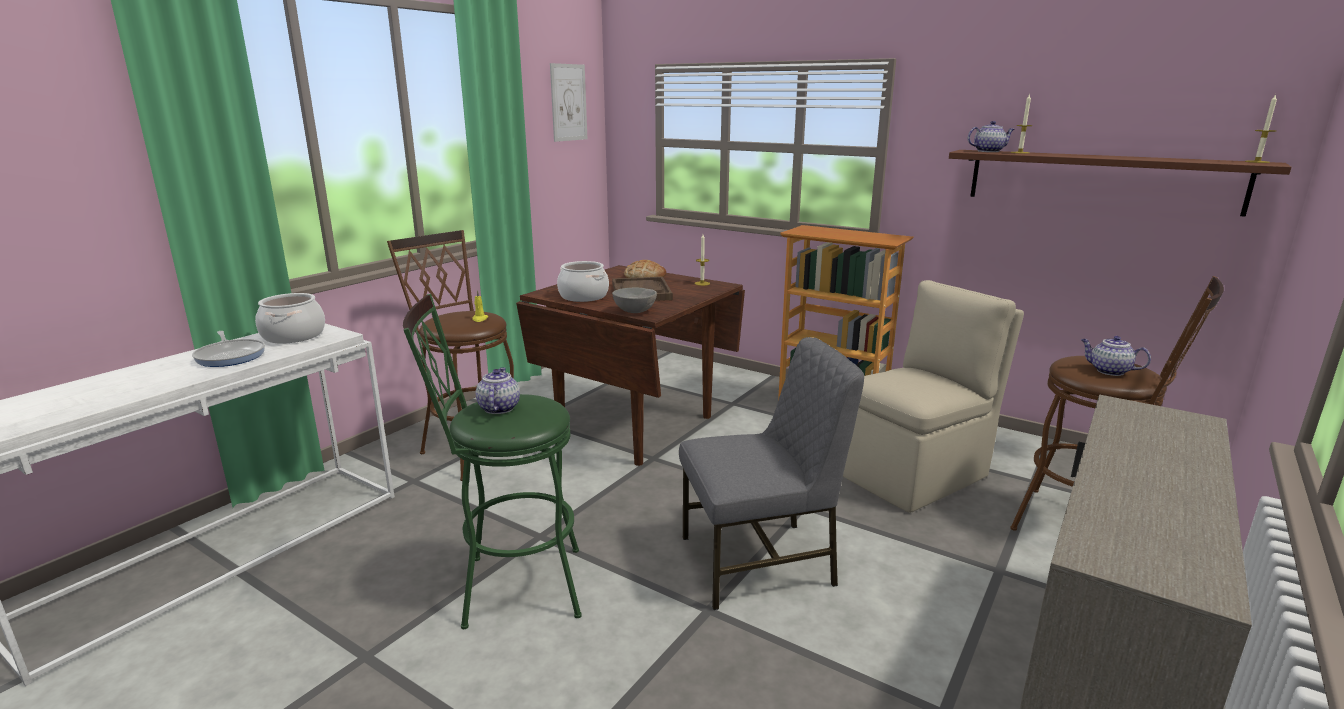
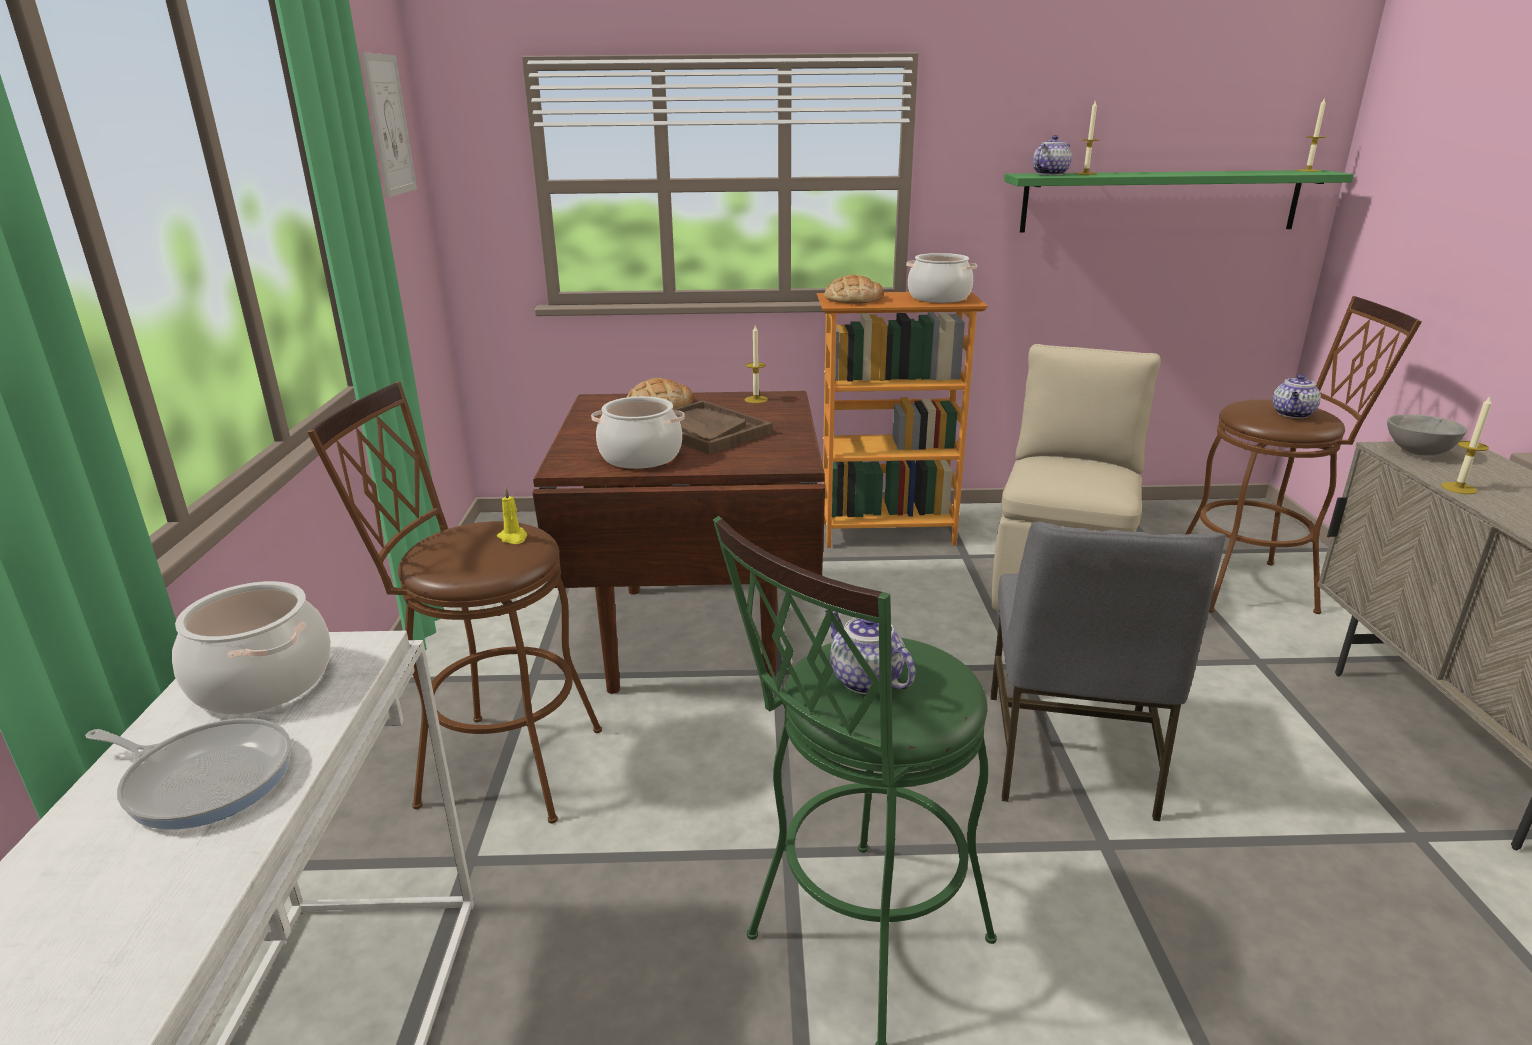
camera: 35 degrees left, 5 degrees up
(634, 311) = (763, 463): grey bowl -> grey bowl (1416, 452)
(760, 562) = (1070, 755): grey chair -> grey chair turned 150 degrees clockwise
(814, 230) = (853, 299): none -> bread
(876, 237) = (939, 298): none -> cooking pot
(1101, 180) = (1160, 201): brown shelf -> green shelf
(1107, 439) = (1459, 488): none -> candle
(1109, 371) = (1293, 414): teapot -> teapot turned 60 degrees counterclockwise

